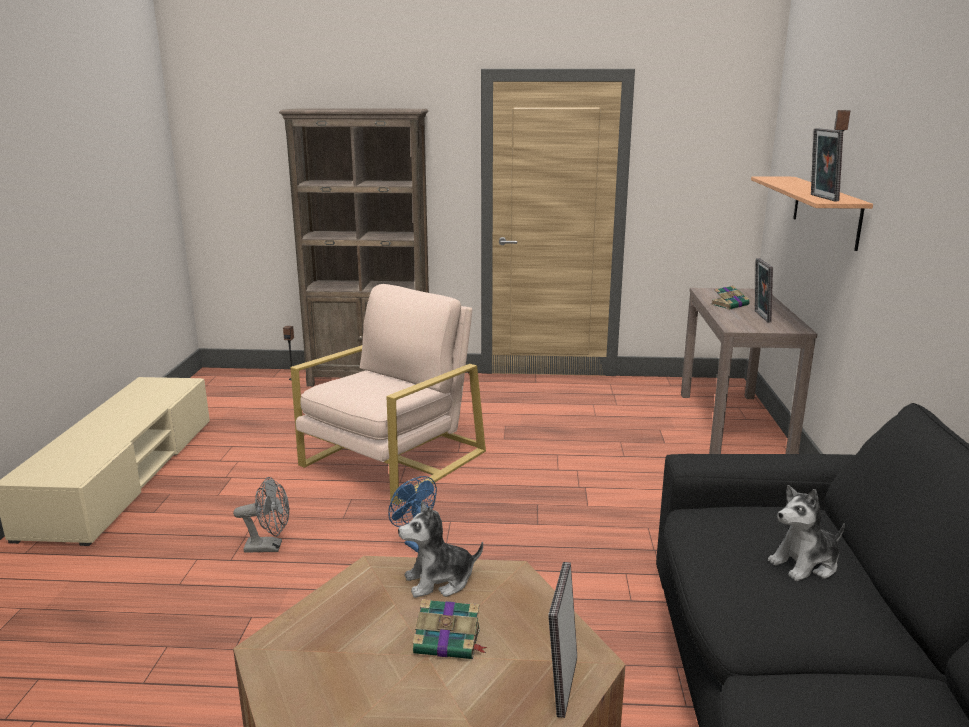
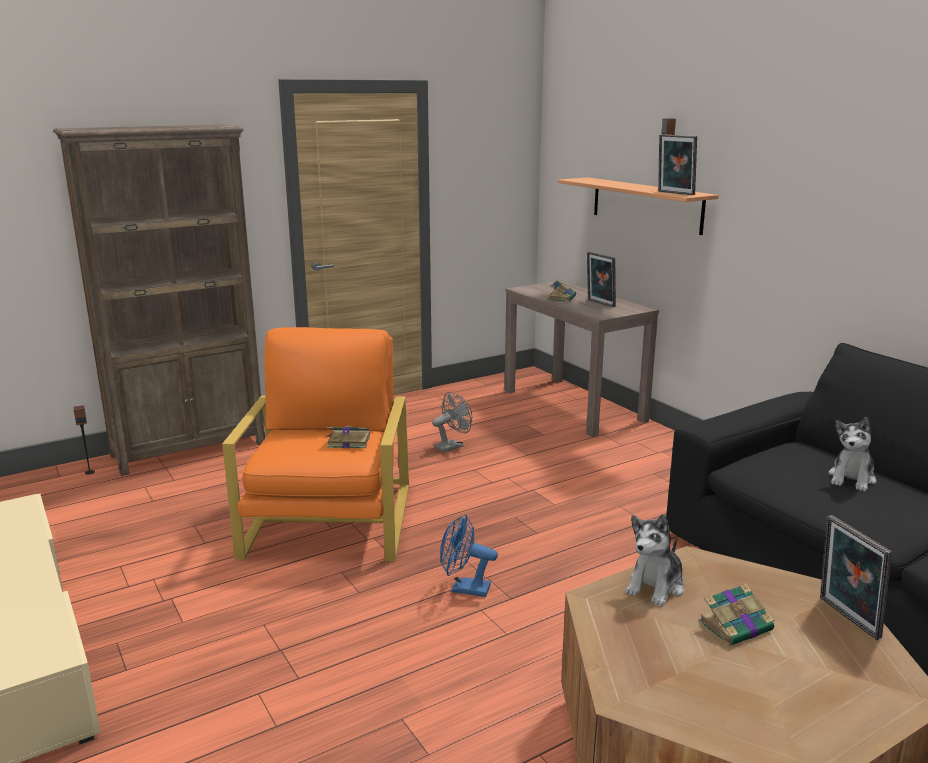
camera: 35 degrees left, 0 degrees up
(269, 547) = (322, 648): grey fan -> grey fan (452, 446)
(389, 390) = (348, 441): none -> book
(392, 459) = (328, 521): beige armchair -> orange armchair

